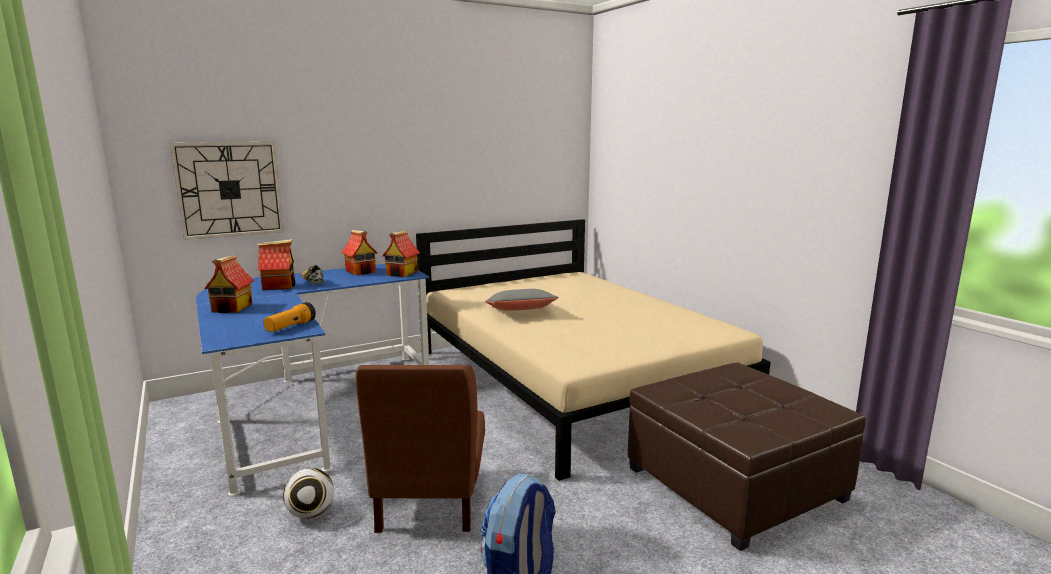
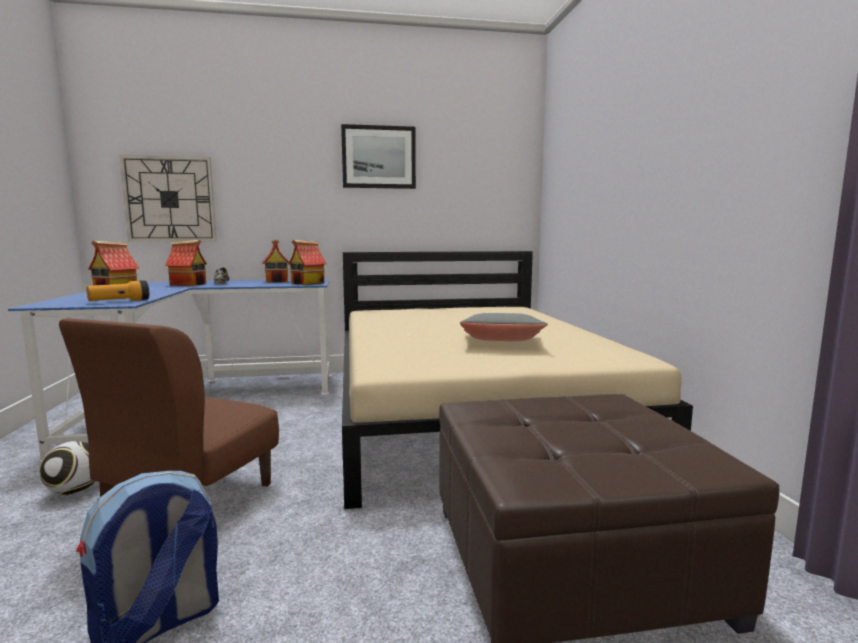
camera: 20 degrees right, 5 degrees down
(447, 135) = (379, 157): none -> picture
(520, 312) = (409, 327): grey pillow -> grey pillow (502, 343)

